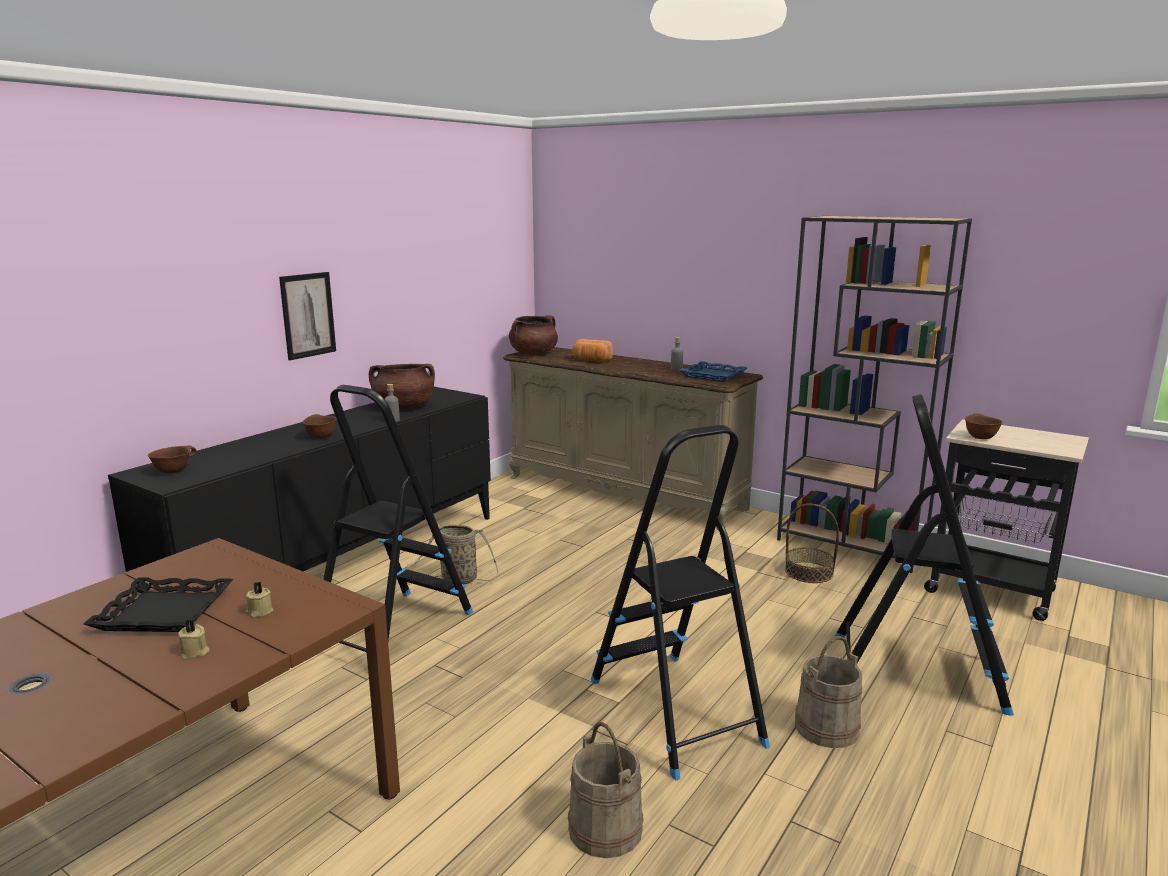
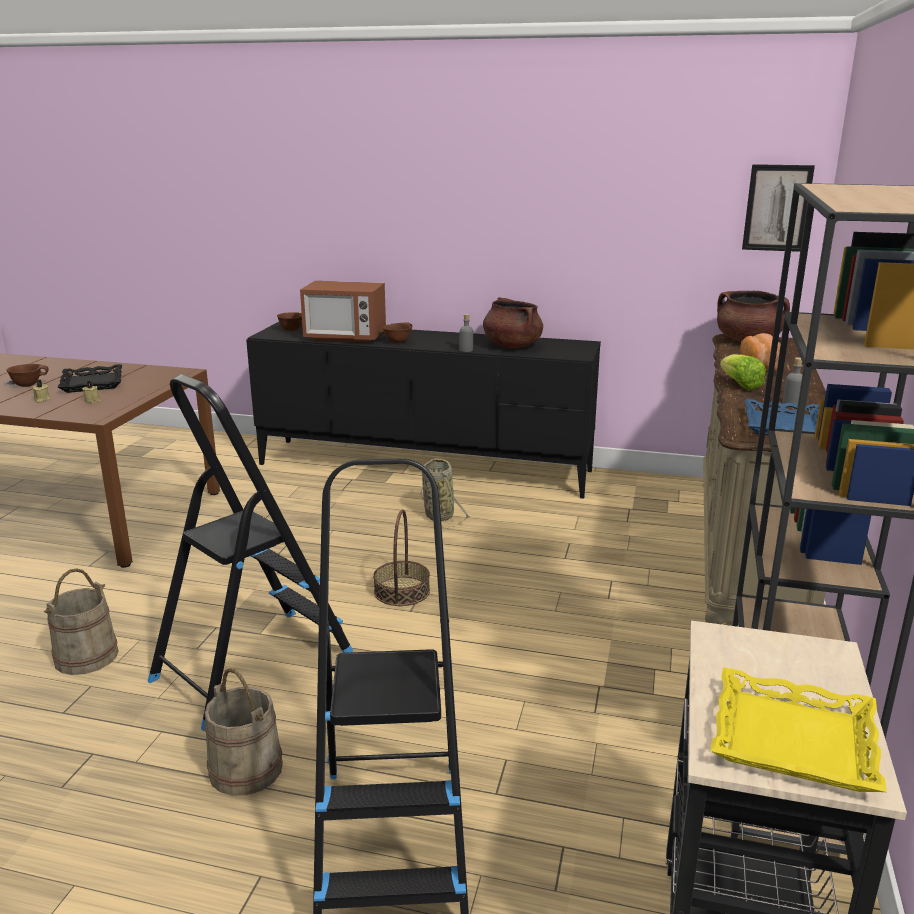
camera: 70 degrees right, 5 degrees up
(259, 453) = (345, 337): none -> microwave
(308, 315) = (458, 237): picture -> picture (777, 208)
(395, 632) = (333, 513): black step ladder -> none
(629, 369) = (740, 385): none -> lettuce
(809, 572) = (635, 731): basket -> basket (402, 591)
(979, 437) = (724, 654): brown bowl -> brown bowl (28, 385)
(1047, 440) = (793, 739): none -> yellow tray

